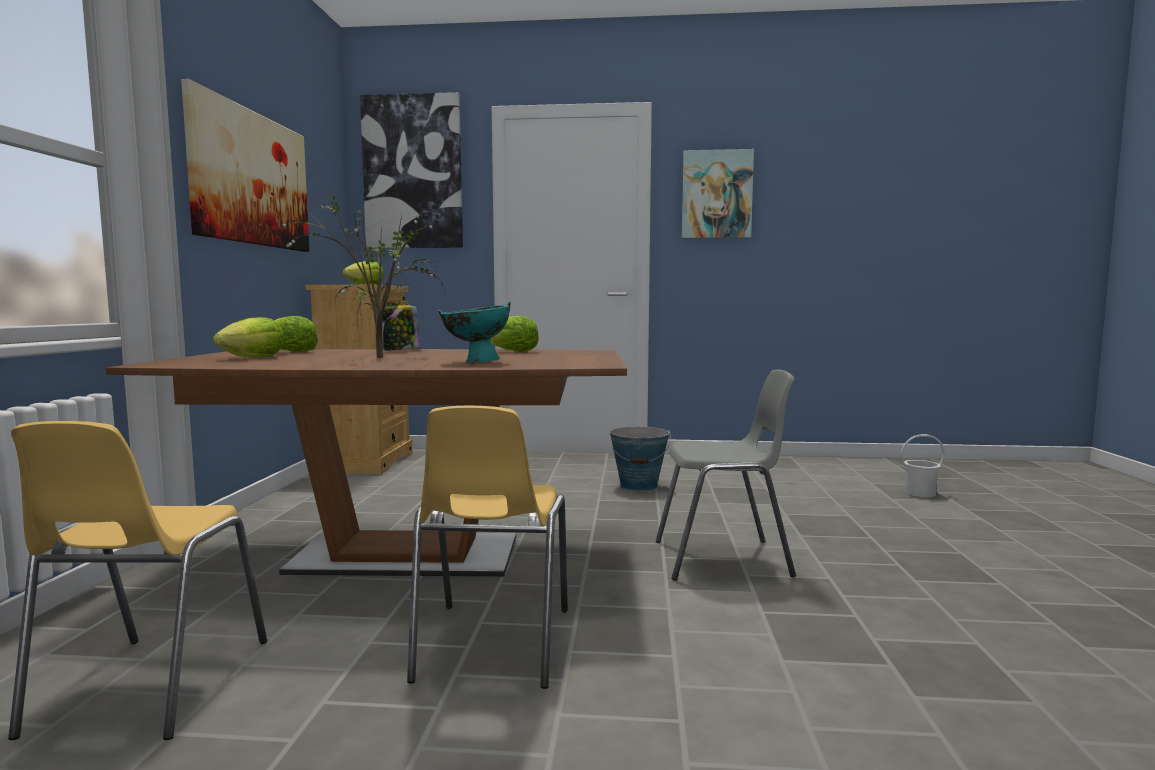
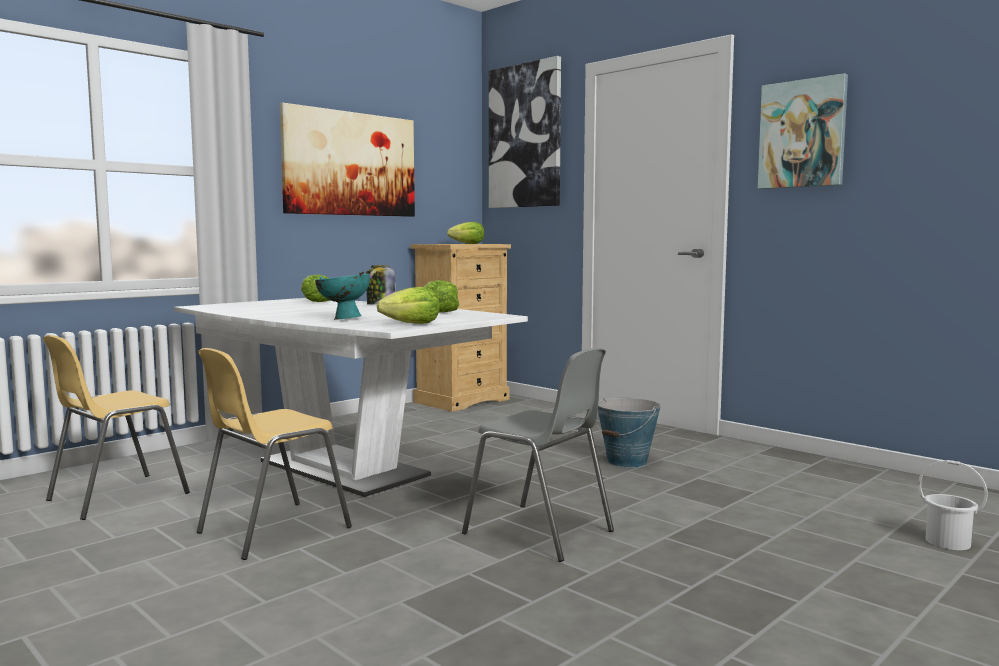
camera: 40 degrees right, 0 degrees up
(253, 357) = (267, 305): lettuce -> lettuce (412, 324)
(373, 357) = (321, 310): potted plant -> none
(406, 556) = (343, 469): brown dining table -> white dining table

